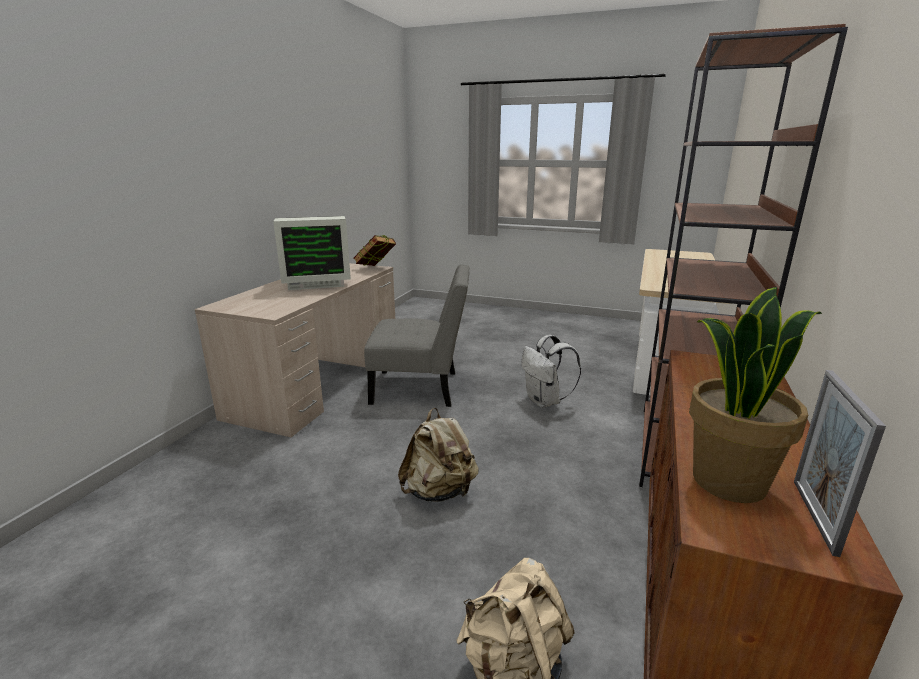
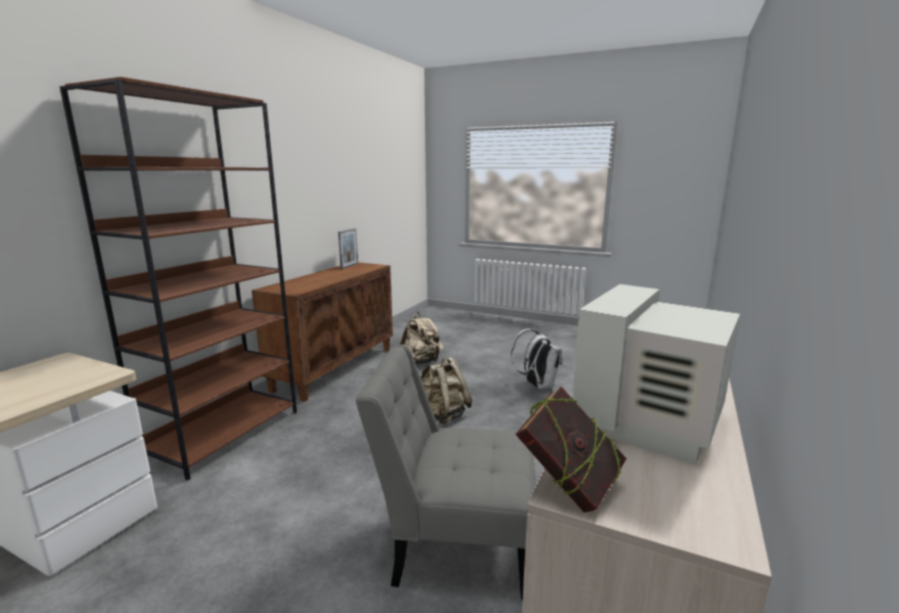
camera: 175 degrees left, 5 degrees down
(316, 281) = (650, 424): monitor -> monitor turned 45 degrees counterclockwise
(545, 401) = (289, 502): white backpack -> white backpack (537, 385)
(727, 480) = (360, 269): potted plant -> none

